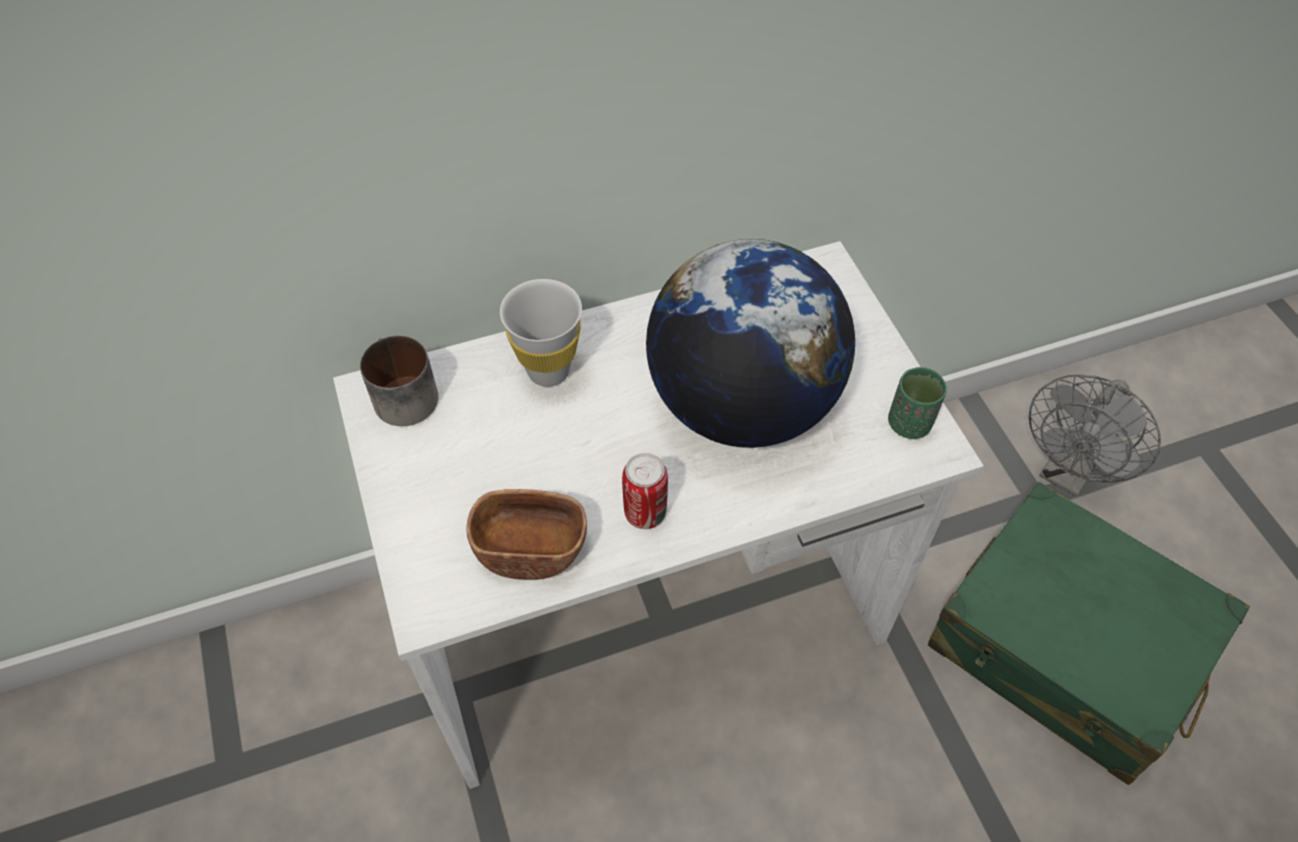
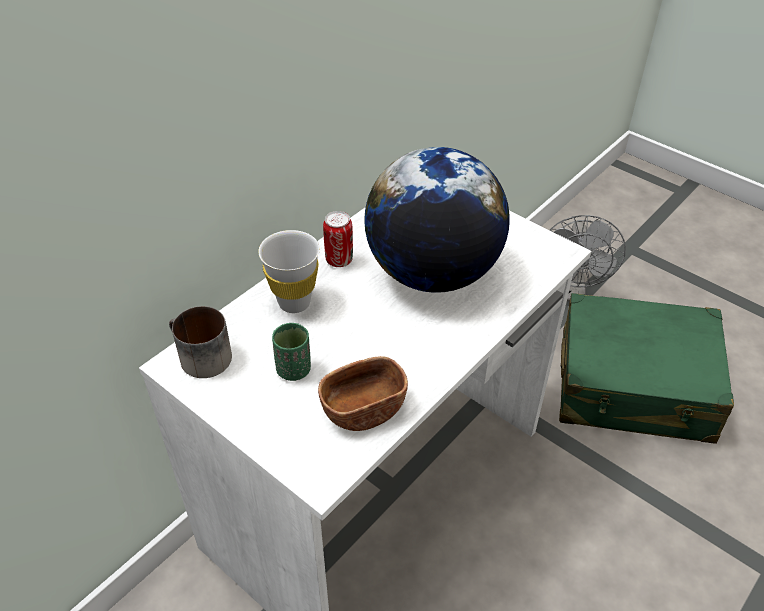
camera: 30 degrees left, 10 degrees down
(645, 513) = (421, 356): can -> can (339, 260)
(909, 423) = (535, 245): green cup -> green cup (294, 370)

